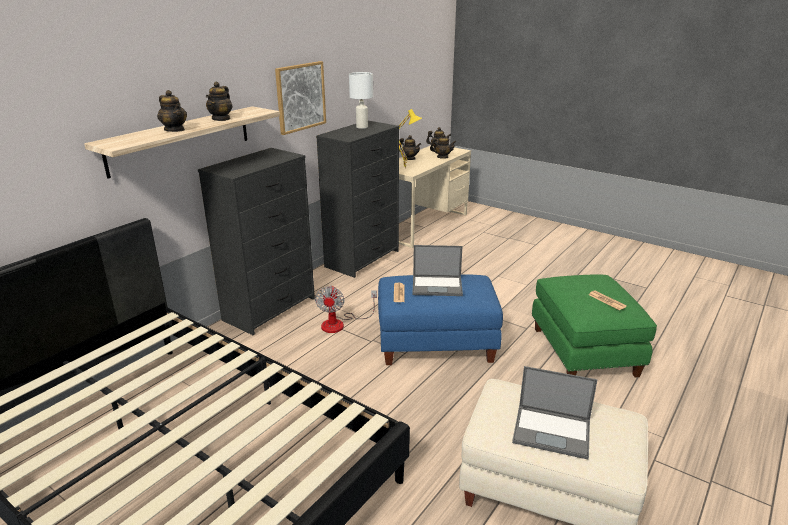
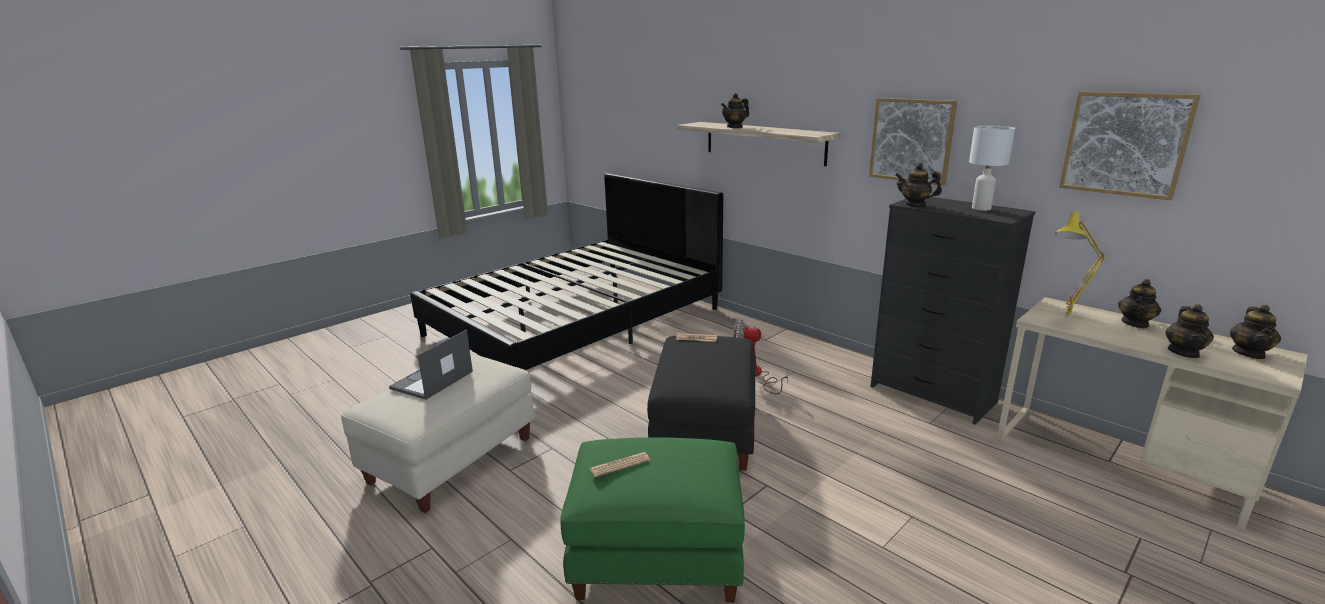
camera: 100 degrees right, 5 degrees down
(221, 119) = (776, 130): teapot -> teapot (915, 205)
(270, 309) = (786, 341): black dresser -> none
(384, 70) = (1125, 144): none -> picture
(435, 344) = (703, 429): blue ottoman -> black ottoman
(437, 286) = (707, 358): laptop -> none

